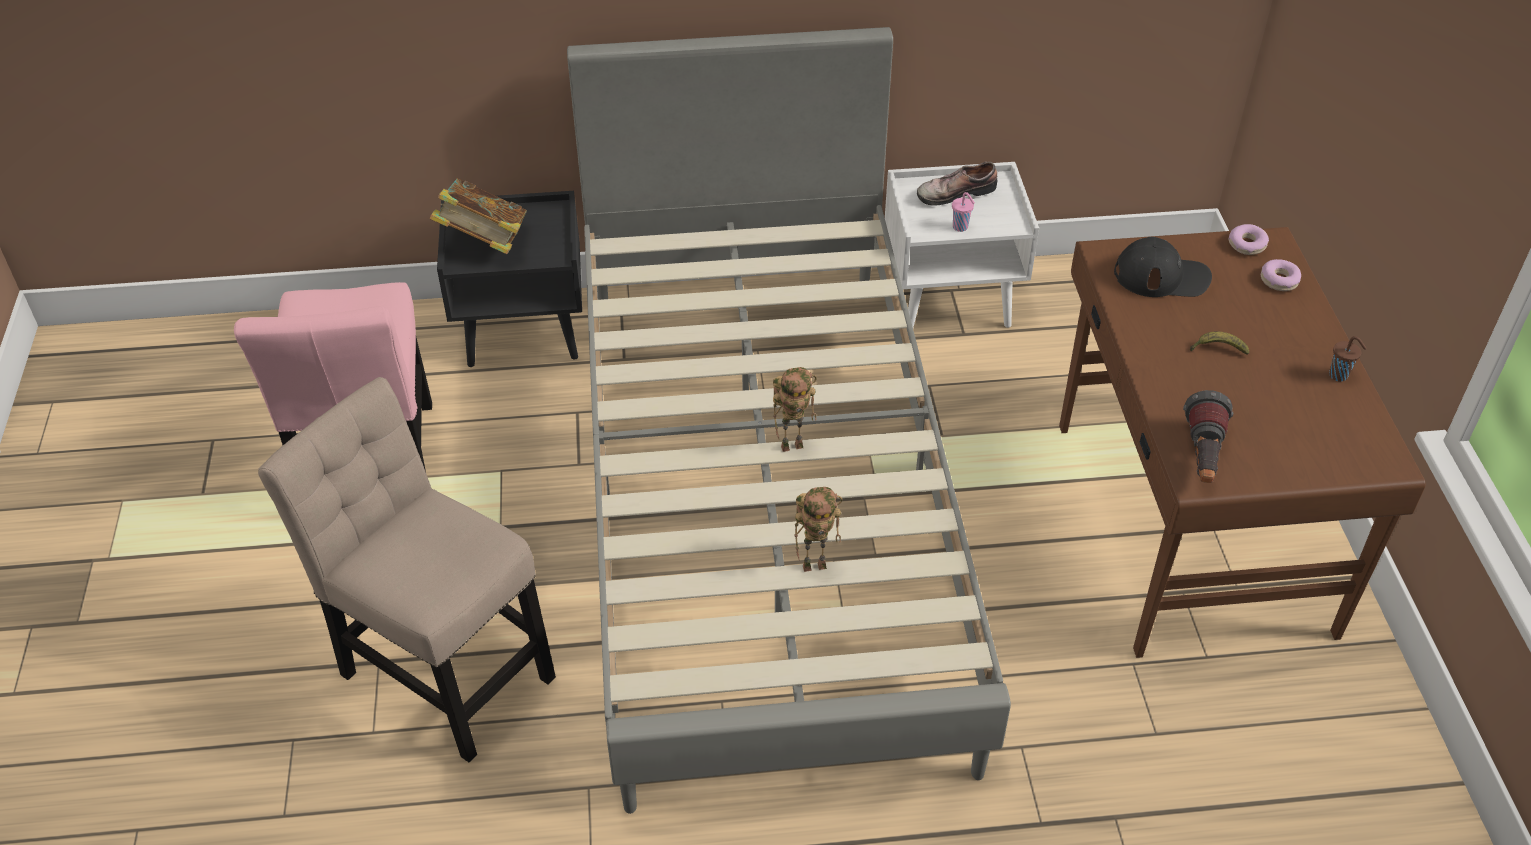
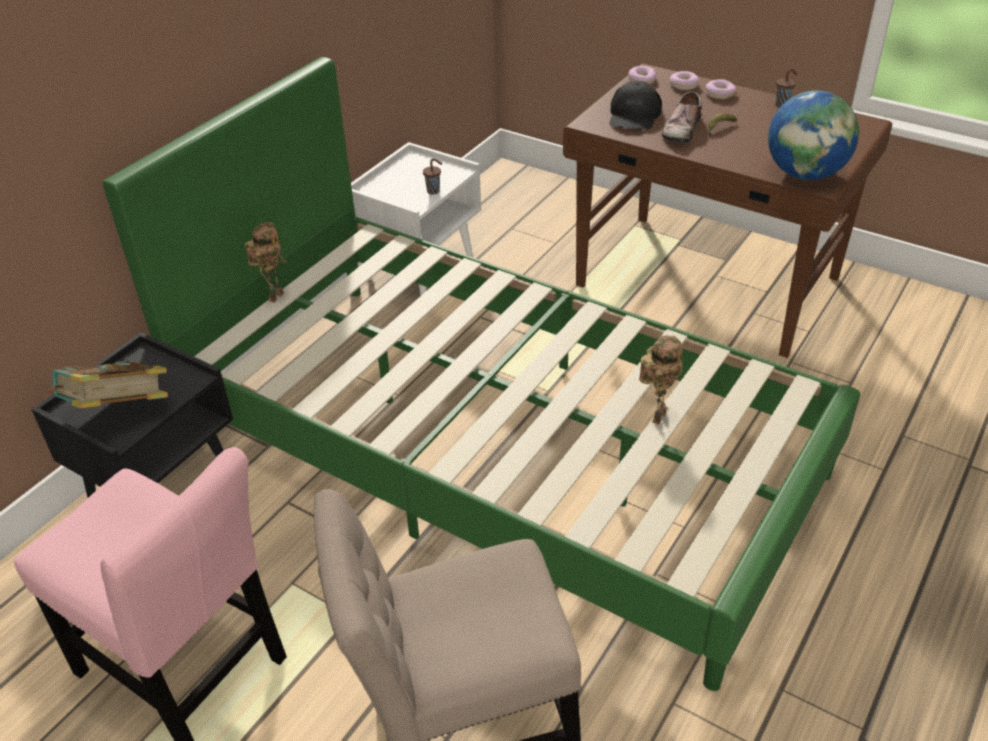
camera: 50 degrees left, 5 degrees down
(765, 502) = (495, 448): grey bed -> green bed
(793, 445) = (531, 368): toy robot -> toy robot (275, 296)
(954, 191) = (398, 177): shoe -> shoe (680, 129)
(961, 227) = (434, 191): pink cup -> brown cup
(1162, 276) = (634, 115): black cap -> black cap turned 150 degrees clockwise
(1202, 457) = (805, 174): flashlight -> globe
(1297, 316) = (720, 94): none -> donut

